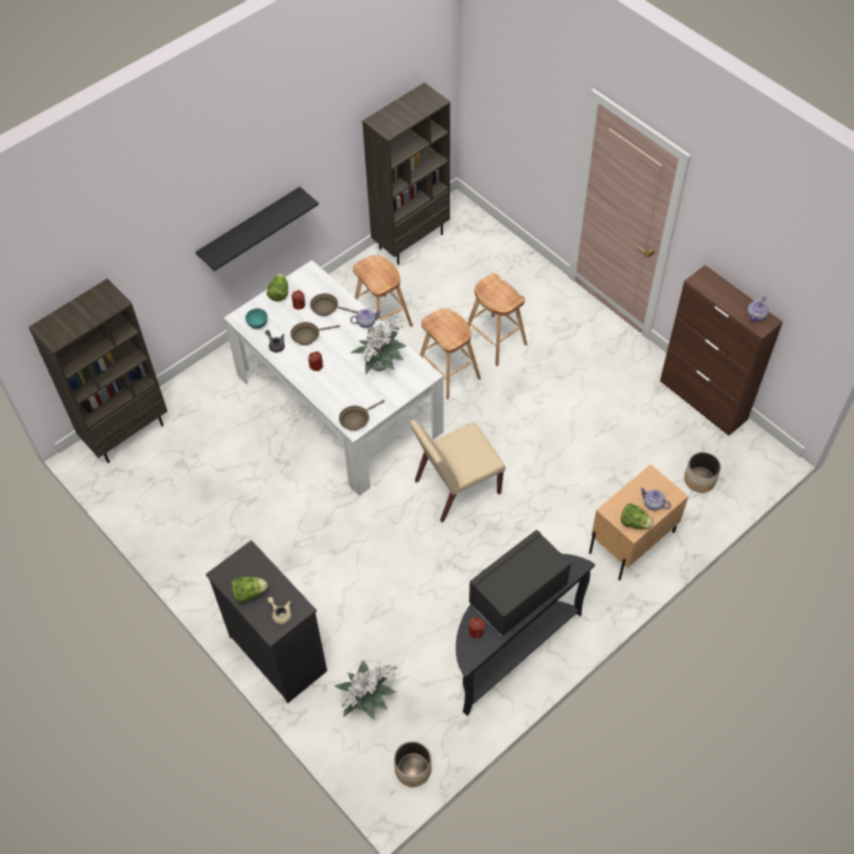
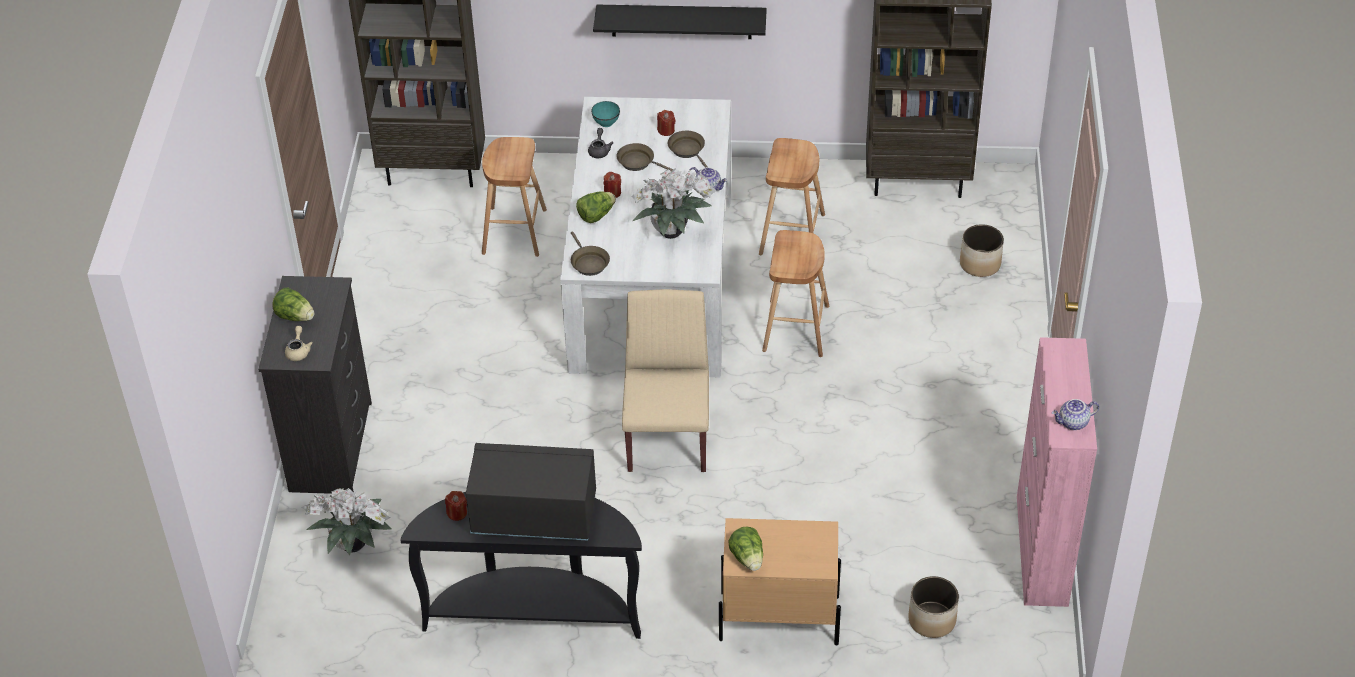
camera: 45 degrees right, 10 degrees down
(279, 293) = (660, 109): lettuce -> lettuce (596, 215)
(356, 419) = (588, 263): brown frying pan -> brown frying pan turned 120 degrees counterclockwise
(412, 769) = (321, 632): planter -> planter (980, 263)
(456, 487) = (668, 435): beige chair -> beige chair turned 75 degrees clockwise
(495, 340) = (884, 333): brown stool -> brown stool (514, 232)
(653, 504) = (790, 557): teapot -> none
(703, 400) = (1041, 551): brown cabinet -> pink cabinet

